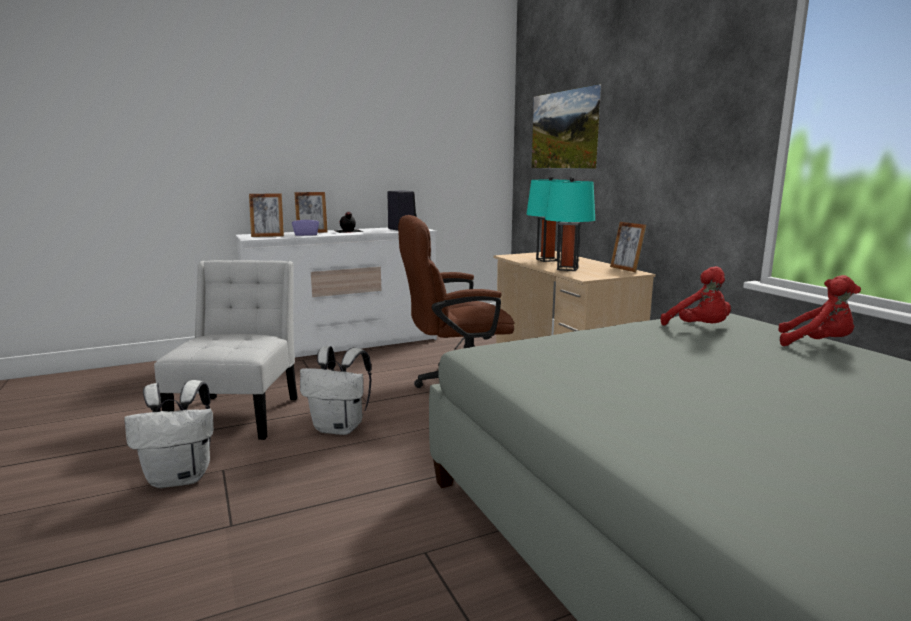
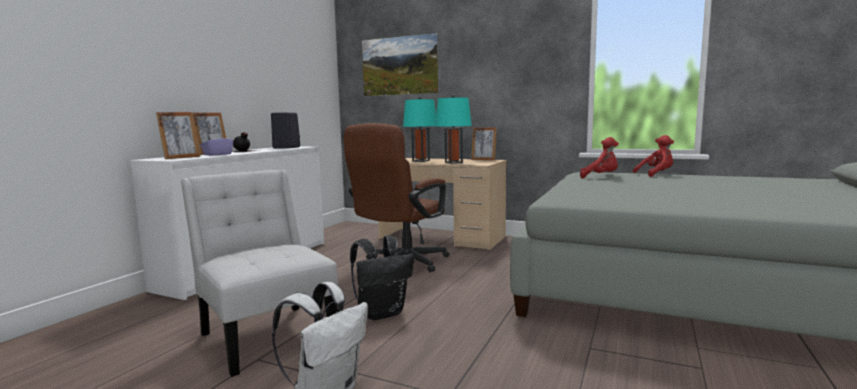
camera: 40 degrees left, 5 degrees down
(340, 428) = (382, 313): white backpack -> black backpack

